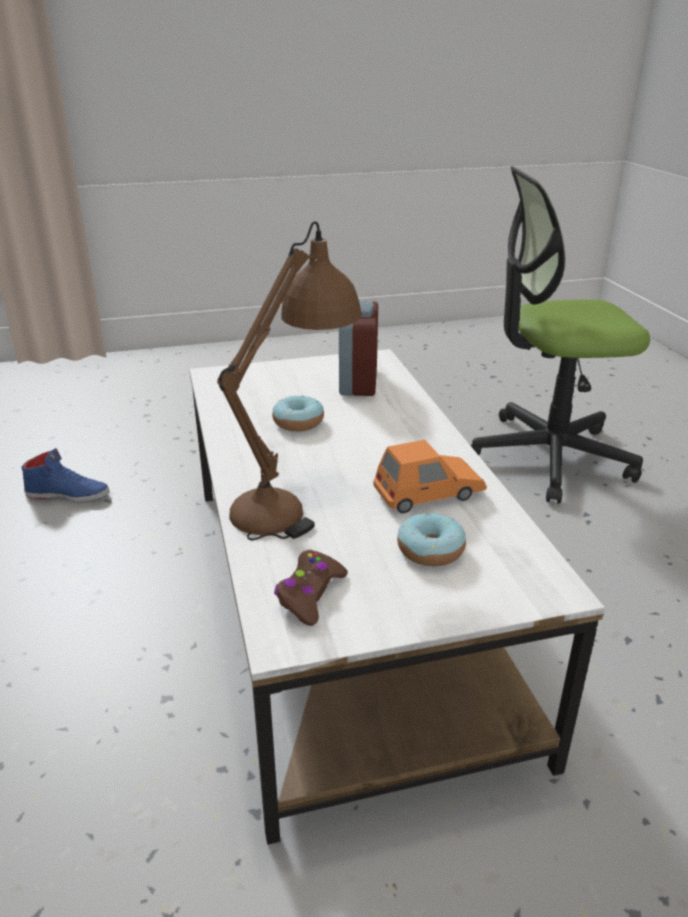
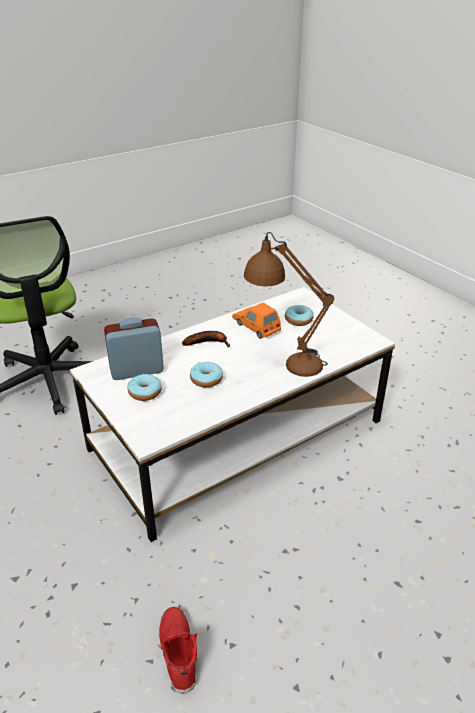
camera: 110 degrees left, 5 degrees up
(68, 494) = (177, 651): blue shoe -> red shoe
(303, 382) = (145, 392): none -> donut
(310, 594) = (347, 340): brown game controller -> none
(399, 439) = (208, 342): none -> banana

